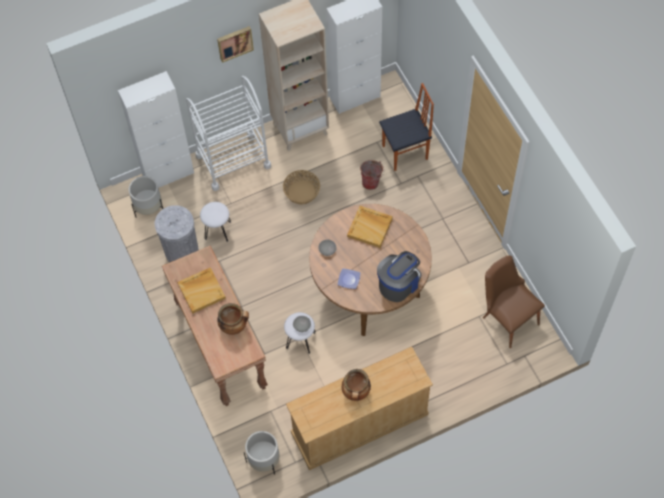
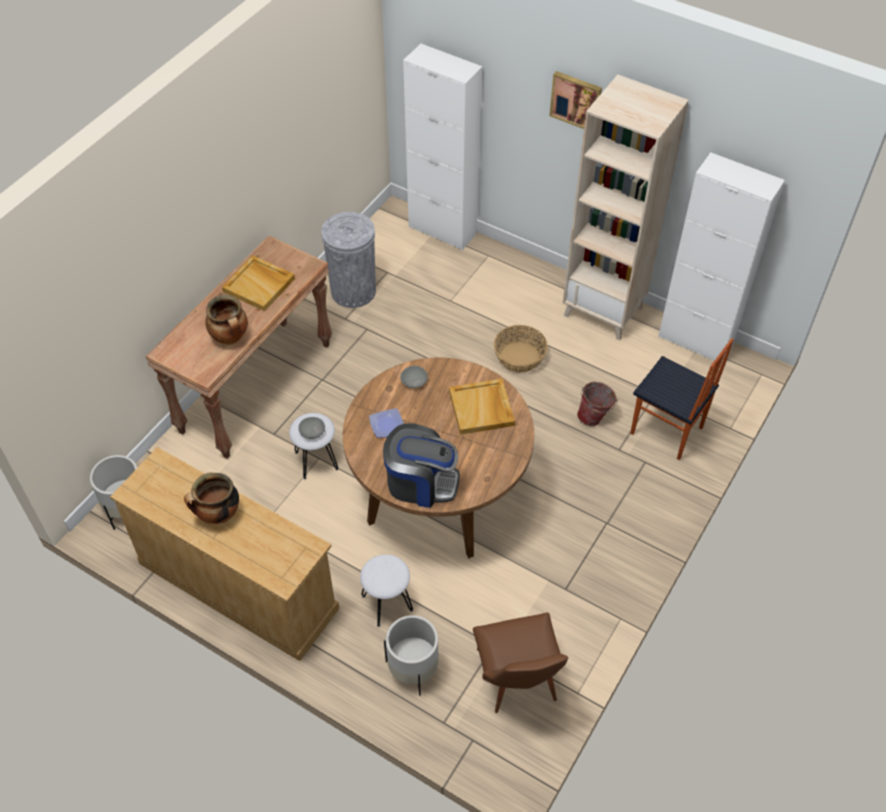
camera: 55 degrees right, 10 degrees down
(148, 208) = (387, 236): white planter -> white planter (413, 669)
(217, 230) = (405, 307): white stool -> white stool (386, 603)
(233, 161) = (507, 274): white cart -> none
(507, 316) = (518, 683): brown chair -> brown chair turned 150 degrees clockwise

